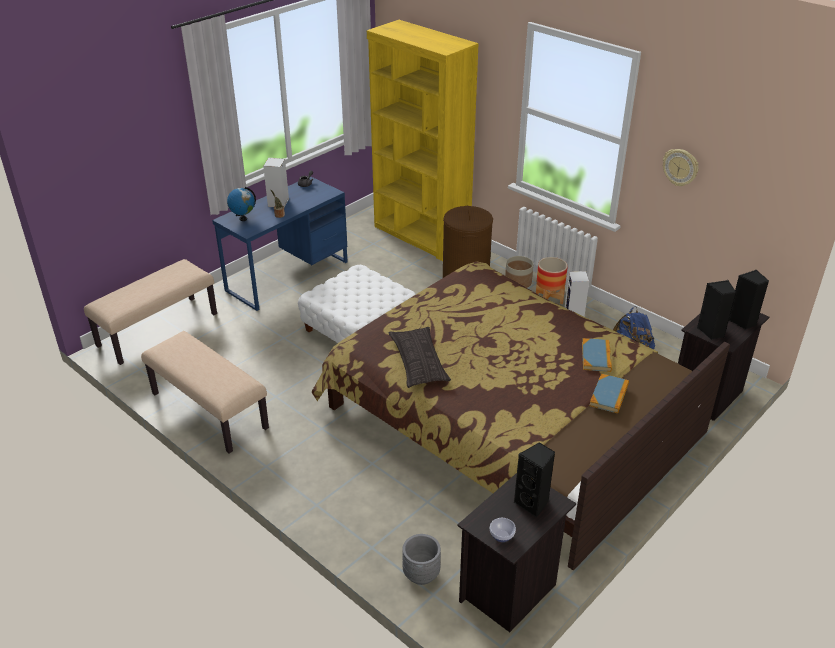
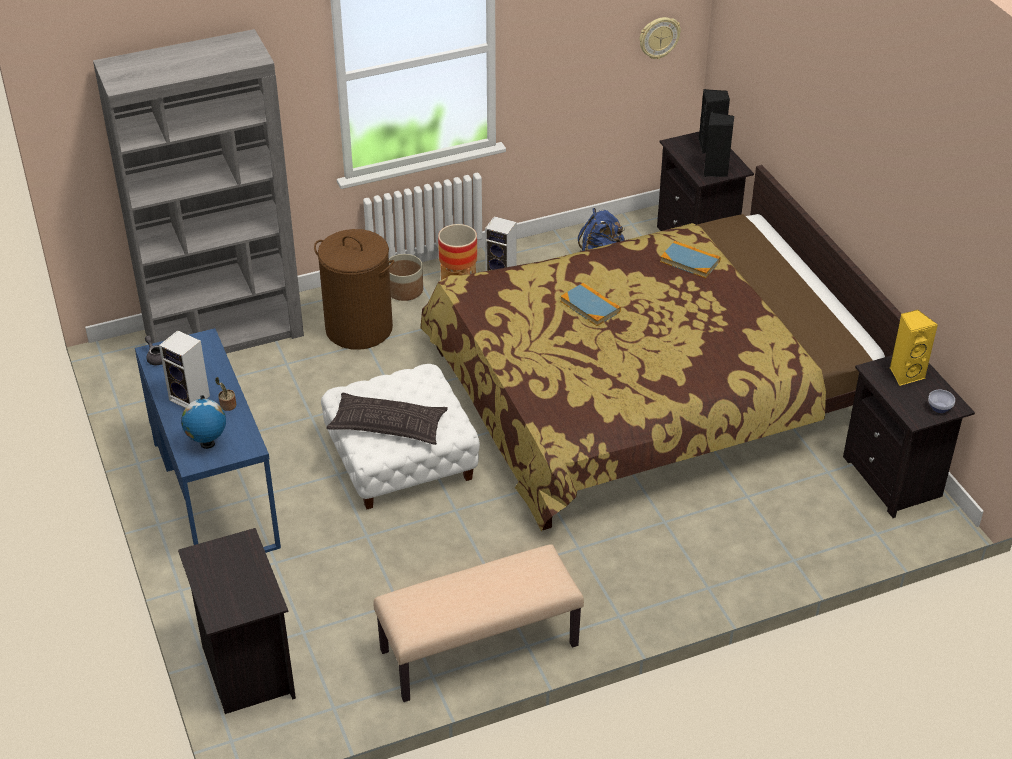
camera: 65 degrees left, 5 degrees up
(158, 329) = (246, 669): beige bench -> black nightstand
(418, 362) = (622, 388): pillow -> pillow (388, 425)
(421, 236) = (225, 334): yellow bookcase -> grey bookcase
(421, 574) = (847, 534): grey planter -> none
(533, 503) = (905, 374): black speaker -> yellow speaker
(609, 395) = (755, 277): book -> book (590, 306)
(680, 167) = (566, 37): wall clock -> wall clock (659, 37)

